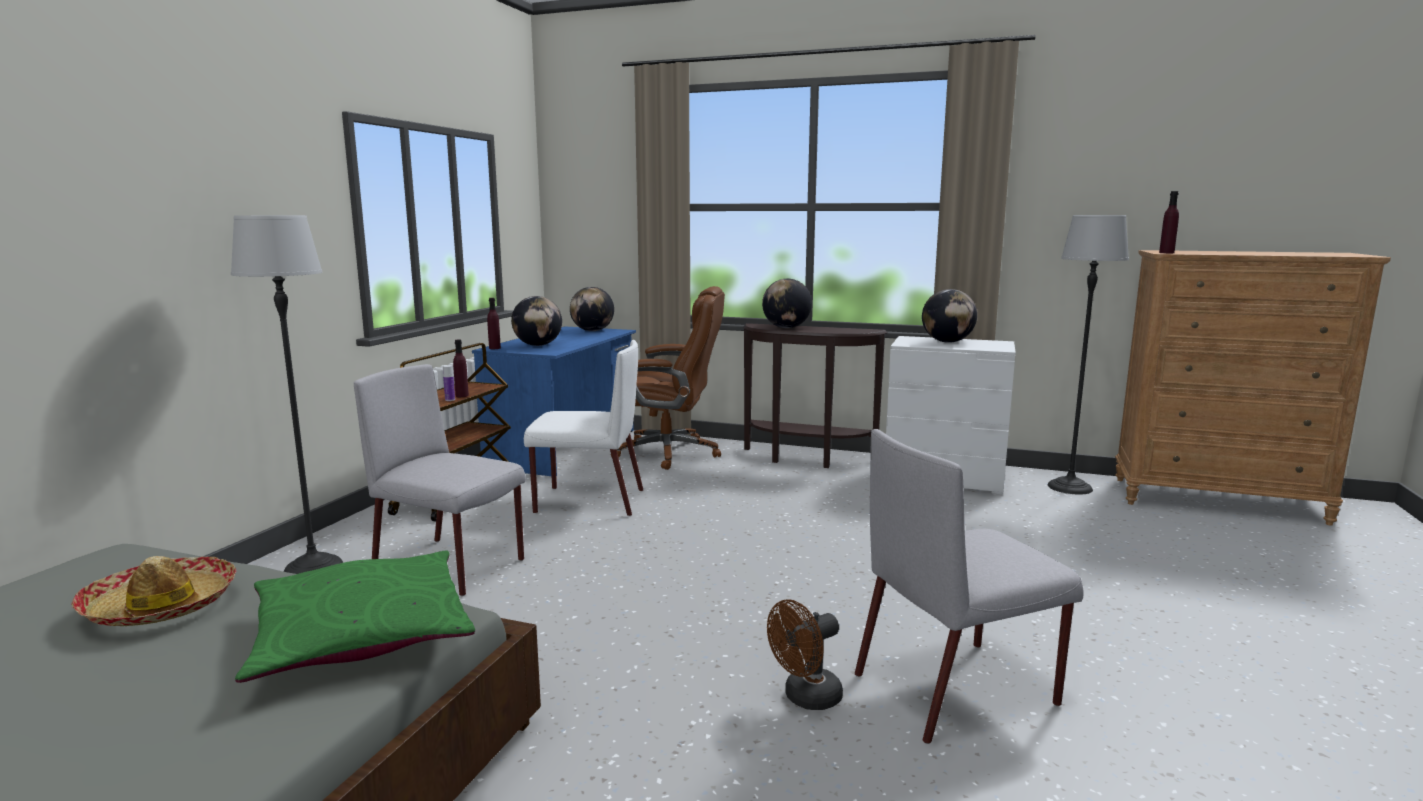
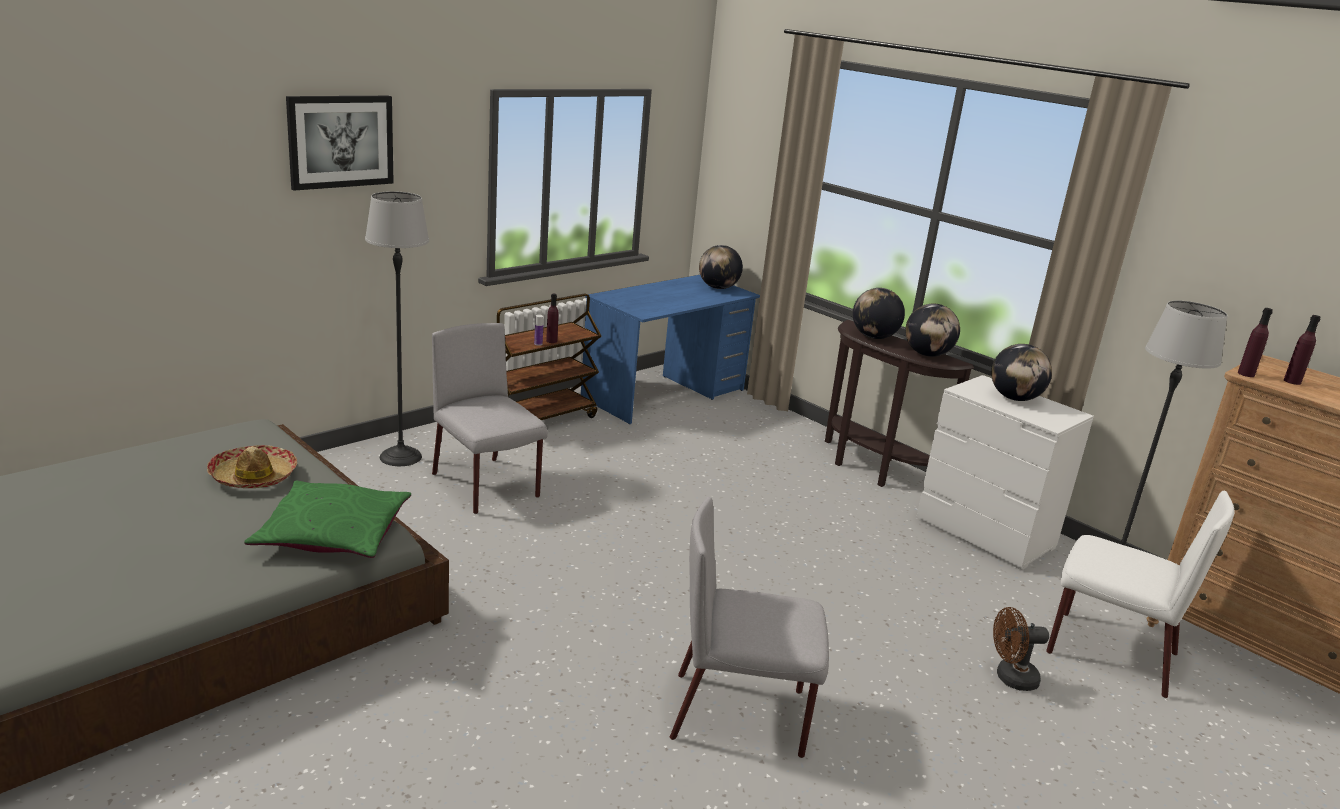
camera: 25 degrees right, 10 degrees up
(171, 153) = (341, 141): none -> picture
(494, 348) = (605, 296): purple bottle -> purple bottle (1292, 381)
(538, 345) = (645, 300): globe -> globe (927, 354)
(587, 501) = (633, 457): white chair -> white chair (1109, 652)
(670, 453) = (751, 426): brown office chair -> none
(806, 698) = (625, 676): brown fan -> brown fan (1010, 678)

